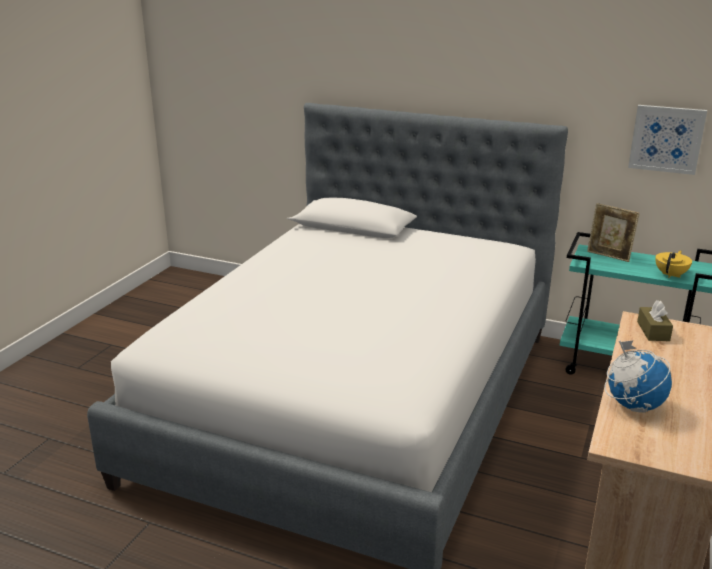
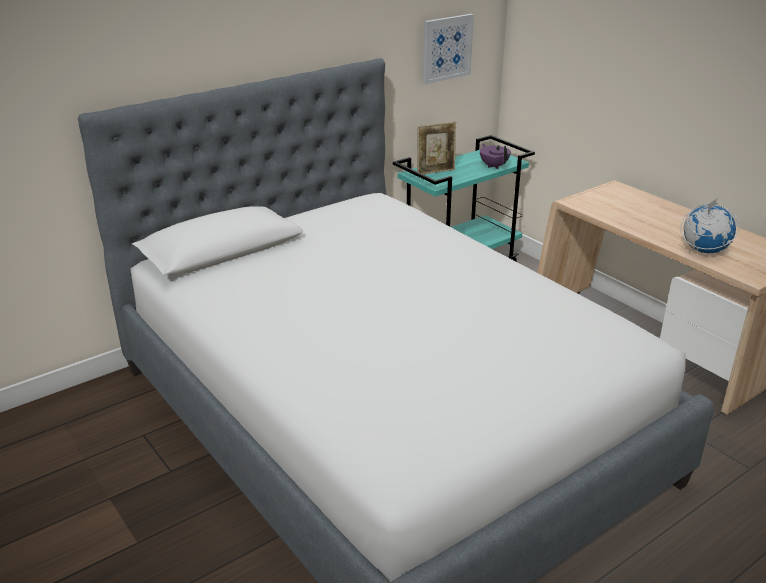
camera: 60 degrees left, 5 degrees up
(653, 331) = (597, 204): brown tissue box -> none
(671, 275) = (494, 166): yellow teapot -> purple teapot

